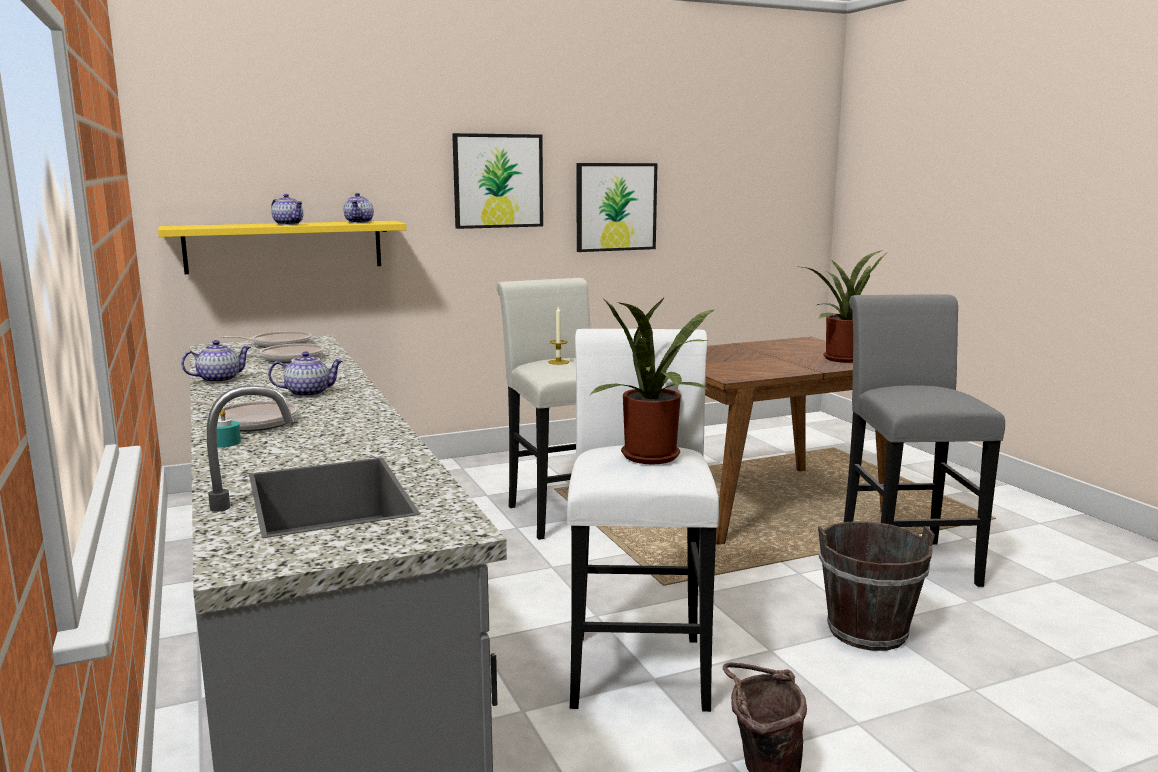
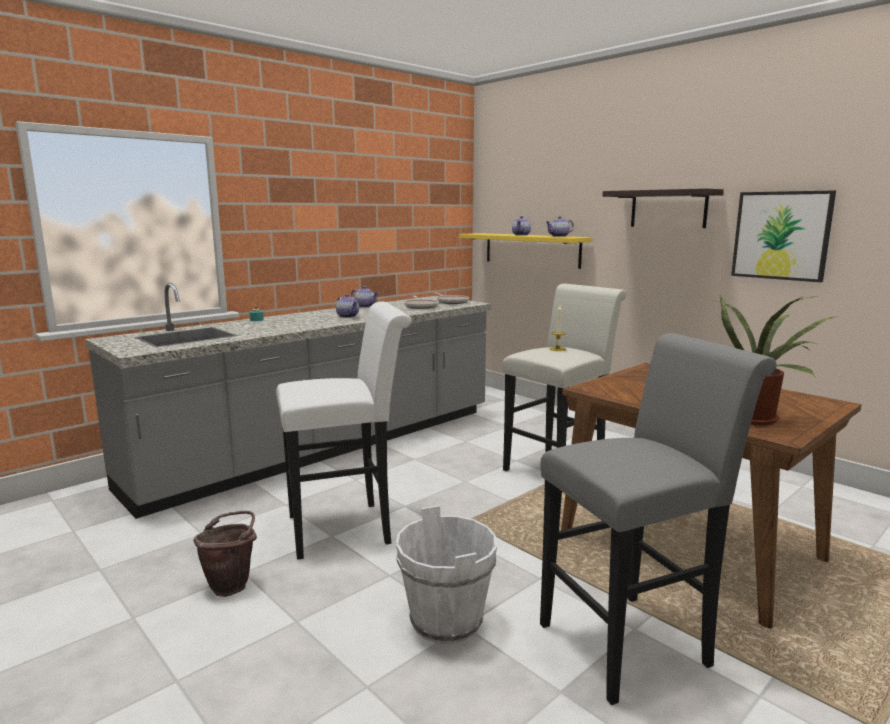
camera: 70 degrees right, 0 degrees up
(252, 422) = (290, 318): frying pan -> none
(498, 181) = (668, 209): picture -> shelf
(654, 458) = (327, 386): potted plant -> none
(867, 632) = (445, 621): brown bucket -> white bucket

